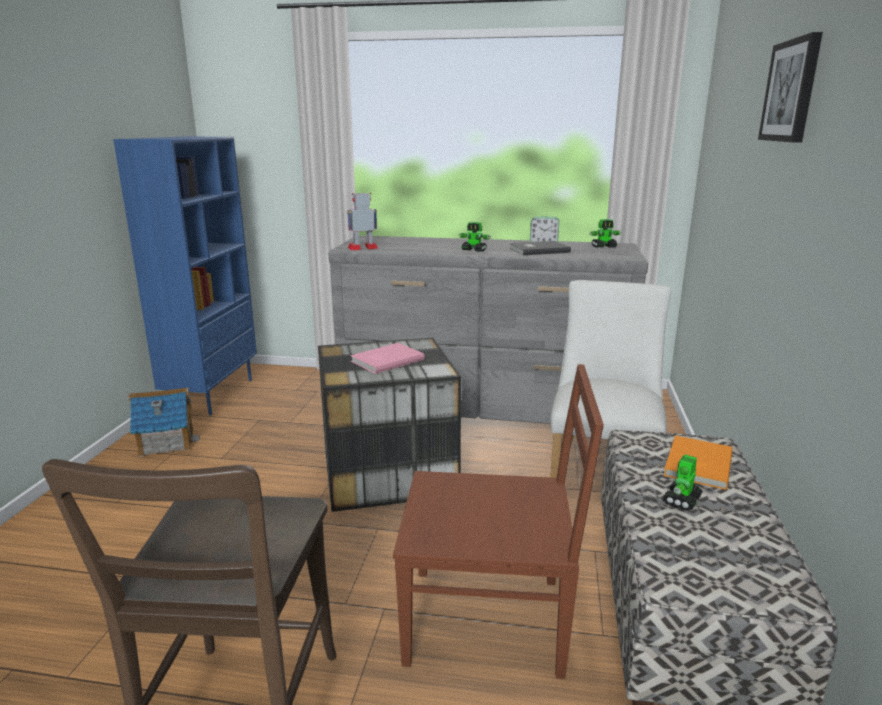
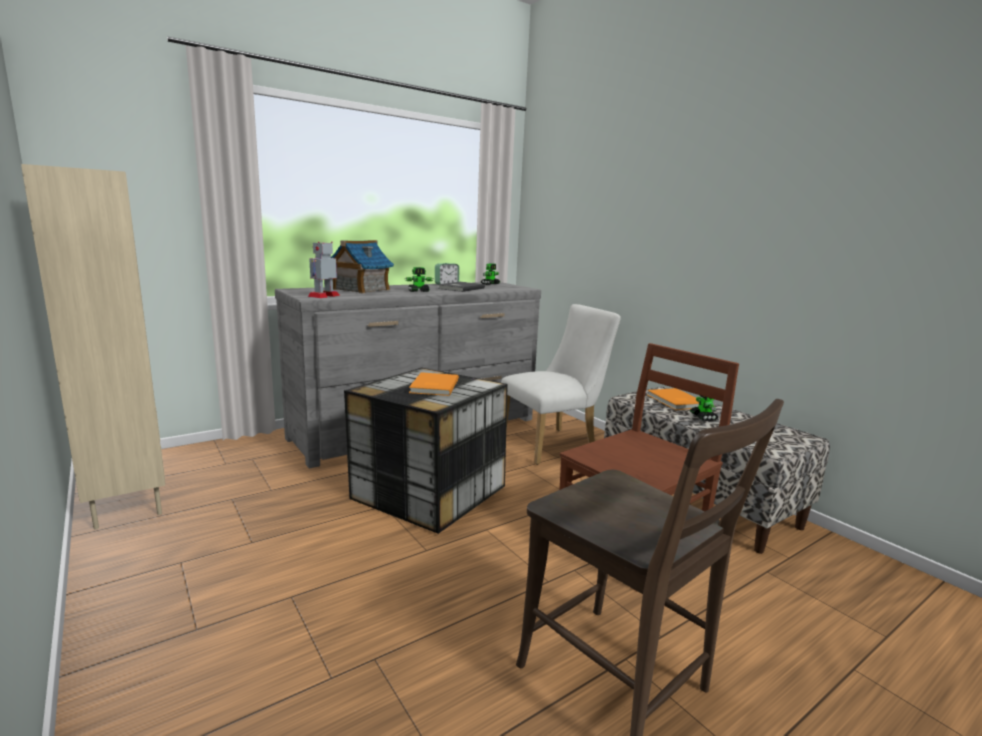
camera: 45 degrees left, 5 degrees down
(166, 442) = (151, 556): toy house -> toy house (360, 289)
(212, 394) = (124, 496): blue bookcase -> beige bookcase
(385, 360) = (433, 386): pink book -> orange book
(601, 473) = (554, 444): white chair -> white chair turned 90 degrees clockwise
(791, 91) = (662, 175): picture -> none

